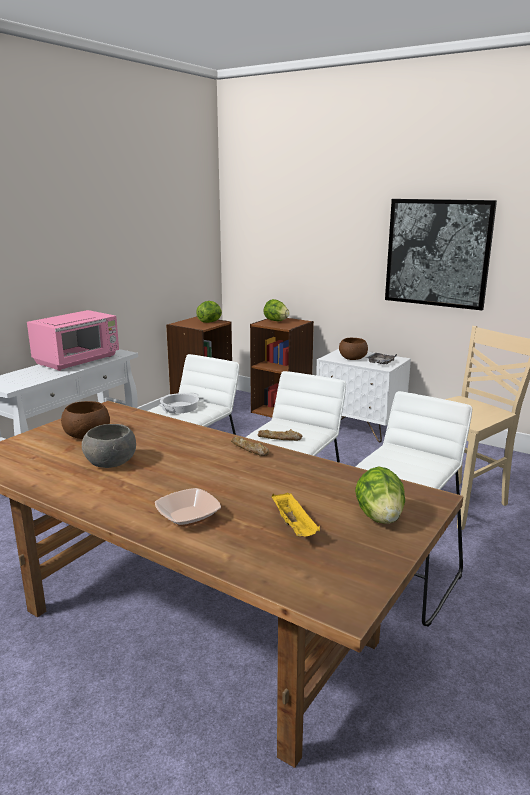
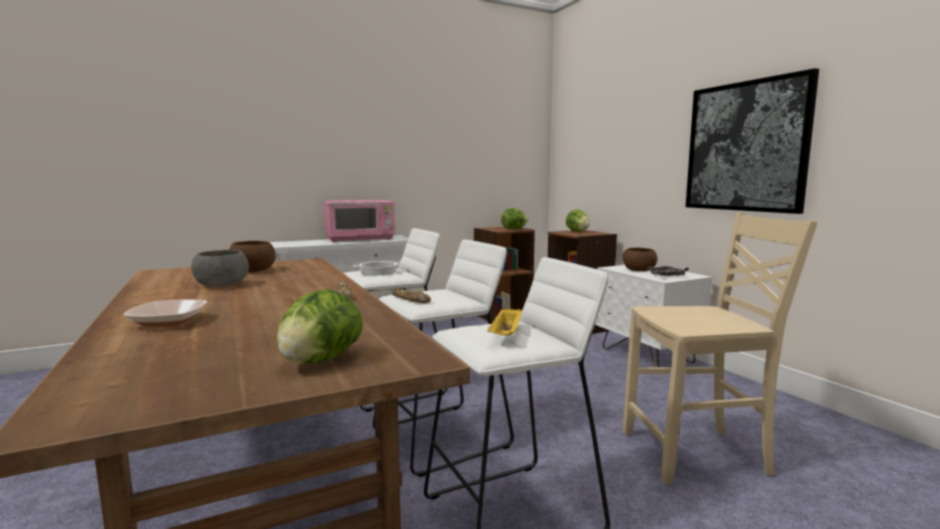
camera: 30 degrees right, 10 degrees down
(294, 526) = (221, 348): yellow tray -> yellow tray (506, 335)

